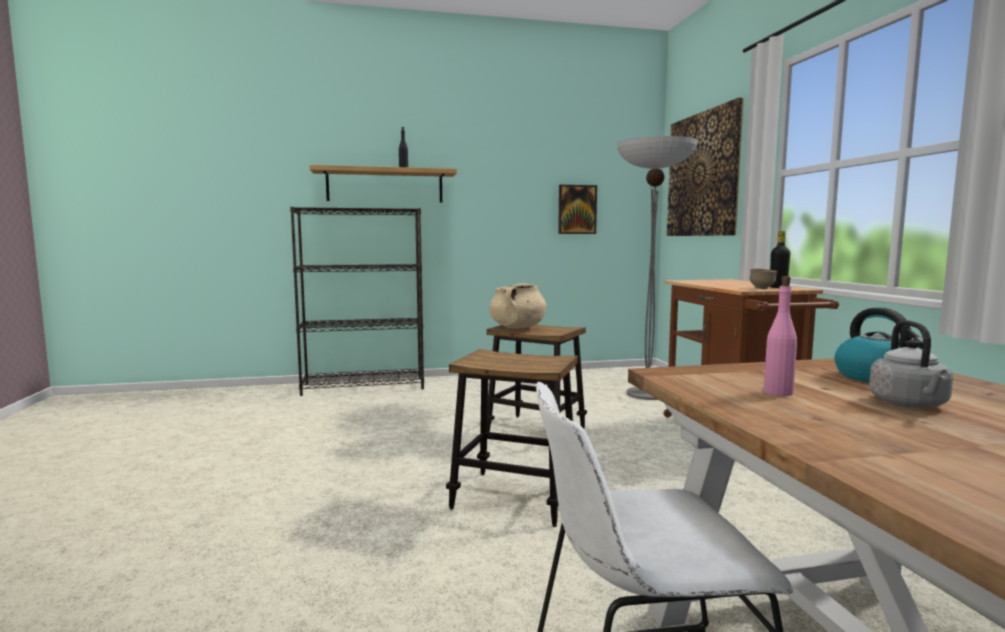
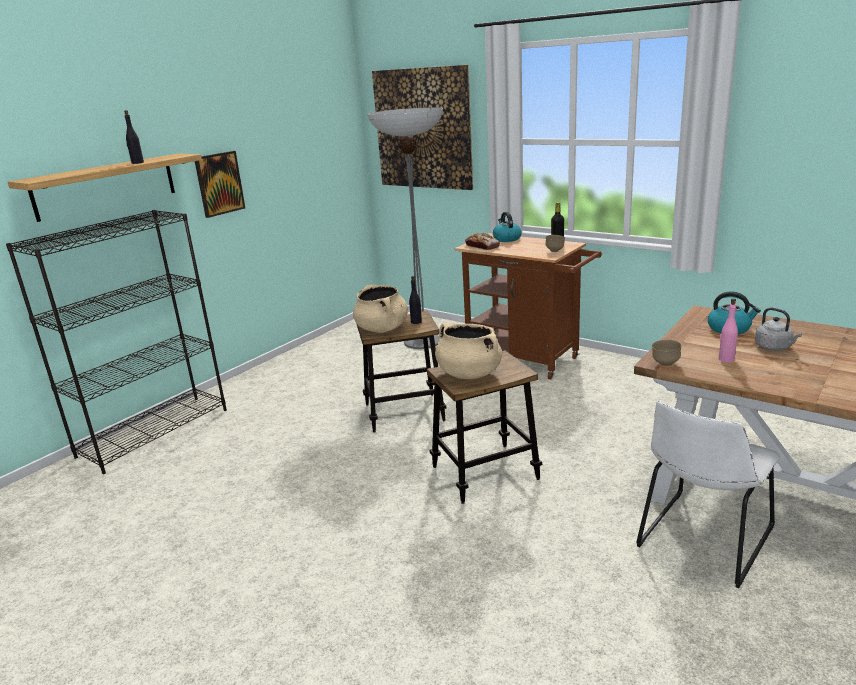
camera: 40 degrees left, 15 degrees up
(500, 358) = (468, 374): none -> beige cooking pot
(556, 330) = (416, 322): none -> black bottle
(577, 209) = (301, 171): picture -> picture (219, 183)
(670, 375) = (665, 364): none -> brown bowl
(693, 281) = (482, 246): none -> bread
(735, 281) = (506, 239): none -> kettle

